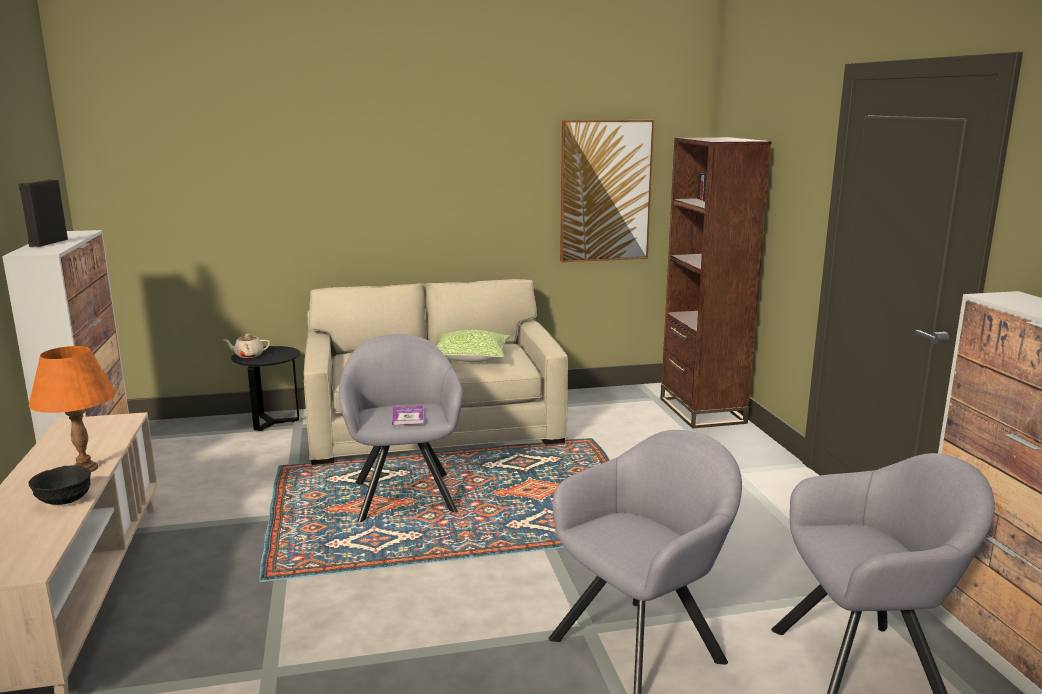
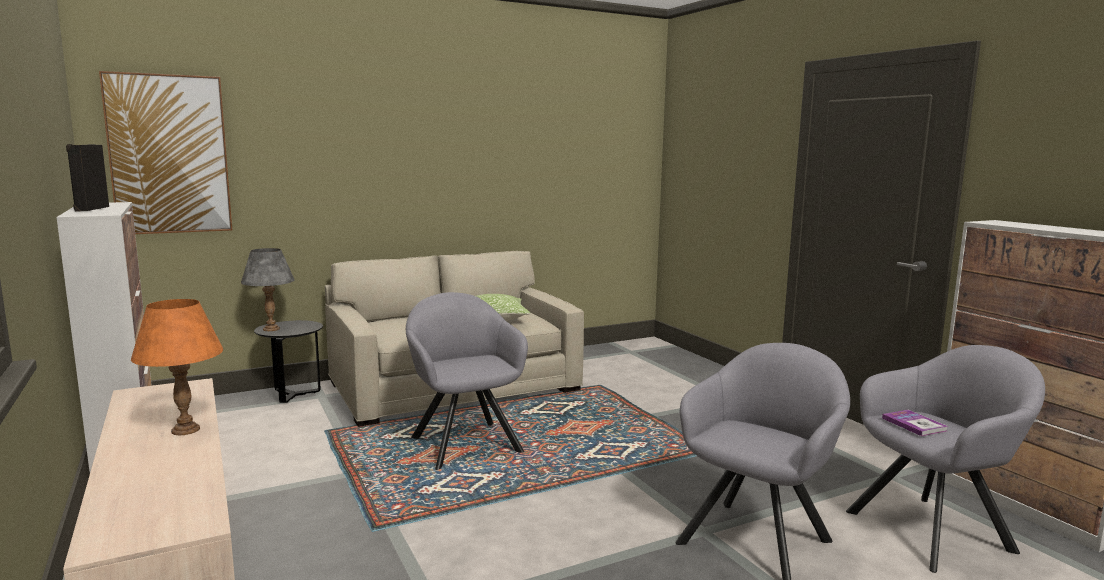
camera: 15 degrees left, 5 degrees down
(63, 500) = (186, 459): black bowl -> none
(248, 355) = (271, 329): beige teapot -> grey table lamp
(408, 417) = (475, 365): book -> book (914, 424)
(605, 191) = (582, 175): picture -> picture (169, 154)
(701, 411) = (674, 358): brown bookcase -> none

